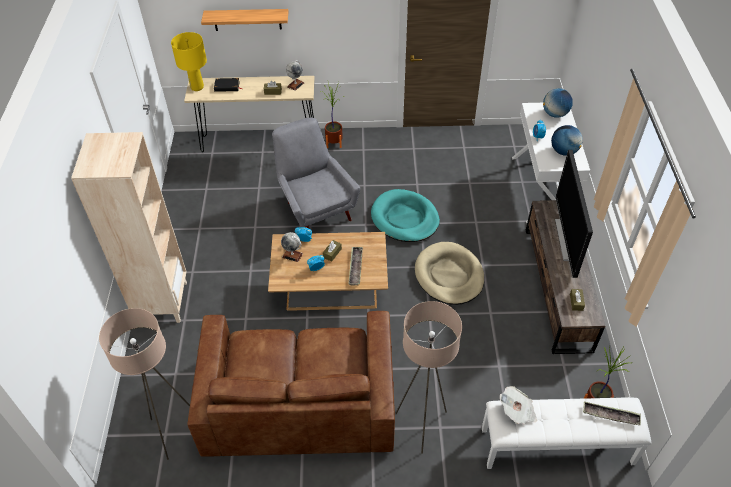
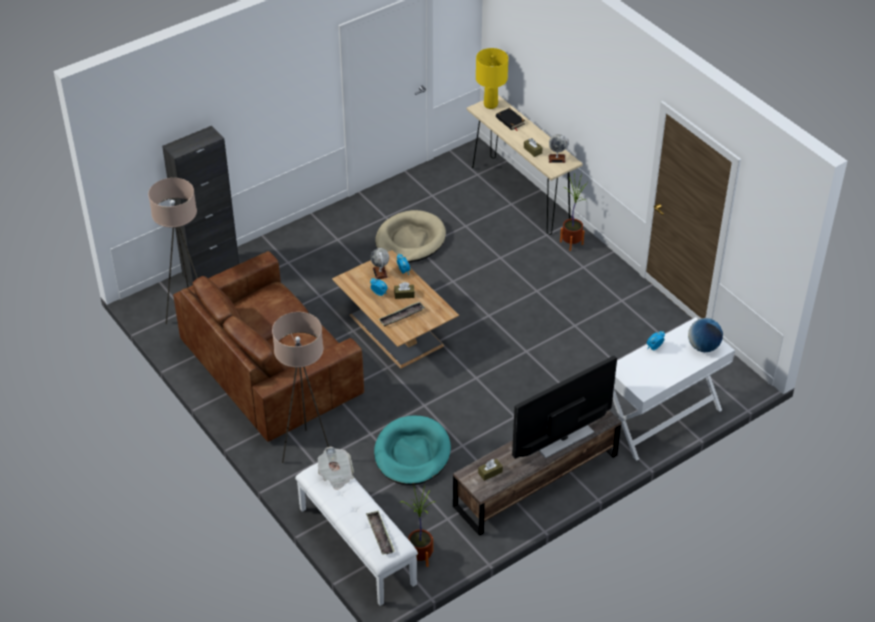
camera: 55 degrees right, 5 degrees down
(136, 384) = (211, 271): none -> black cabinet
(162, 302) = (294, 240): beige bookcase -> none
(247, 19) = (547, 71): shelf -> none
(315, 207) = (477, 273): grey armchair -> none
(405, 218) = (521, 337): turquoise dog bed -> turquoise dog bed (412, 453)
(449, 275) = (480, 399): beige dog bed -> beige dog bed (410, 240)
(563, 151) = (651, 373): globe -> none

